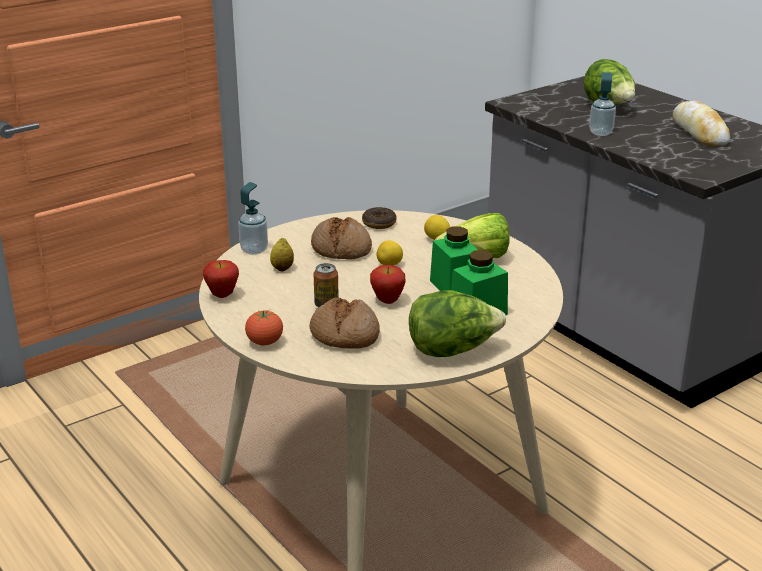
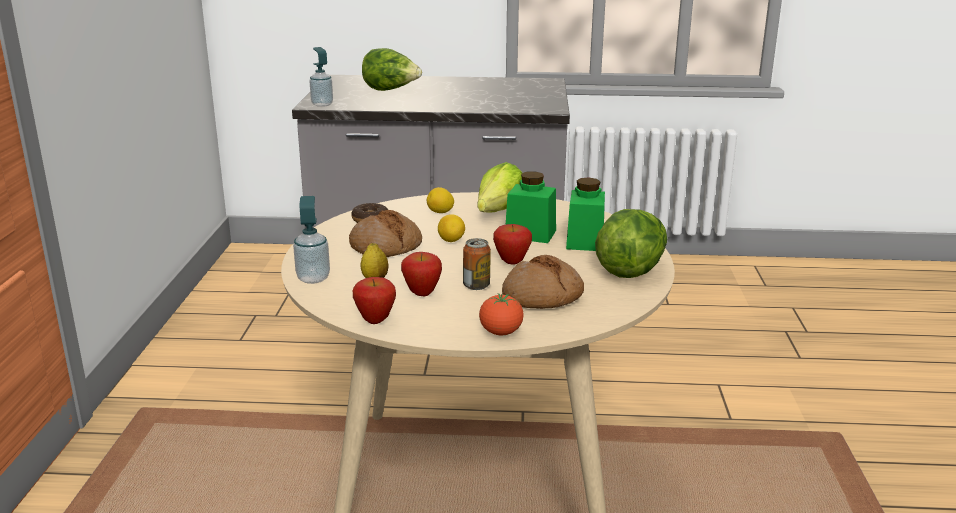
camera: 50 degrees left, 5 degrees down
(284, 292) = (422, 294): none -> apple
(600, 133) = (427, 105): soap dispenser -> soap dispenser (322, 104)
(699, 132) = (485, 89): bread -> none

